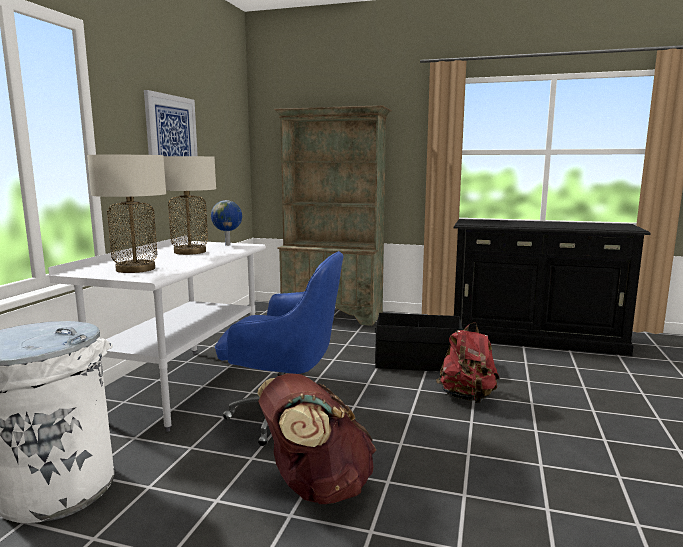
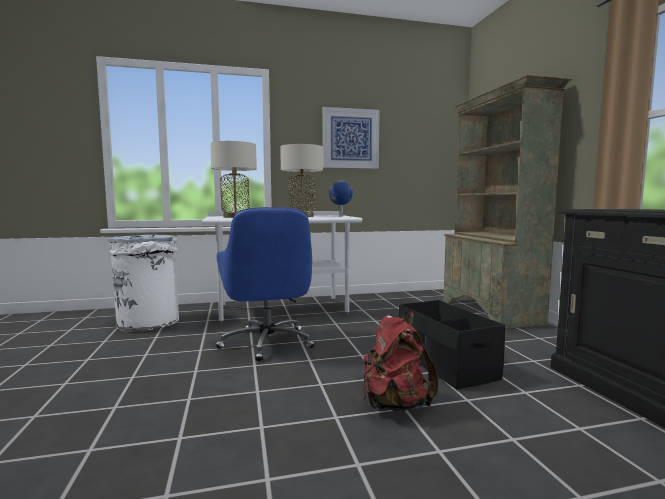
camera: 60 degrees right, 5 degrees down
(316, 488) = (169, 376): brown backpack -> none

